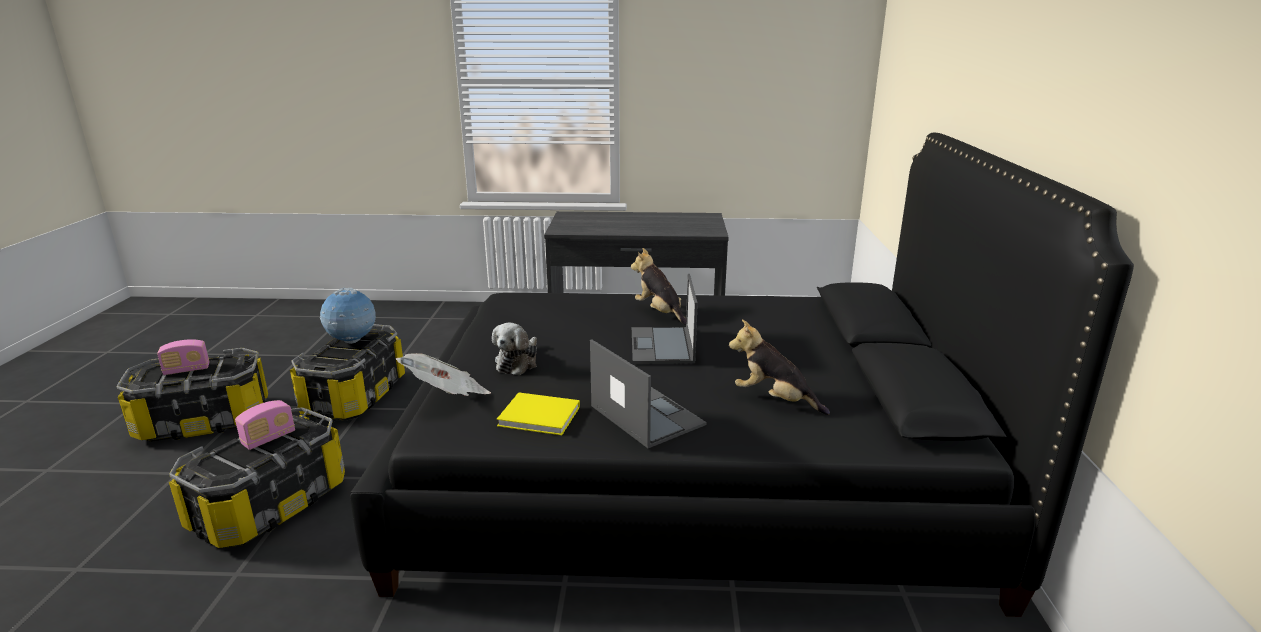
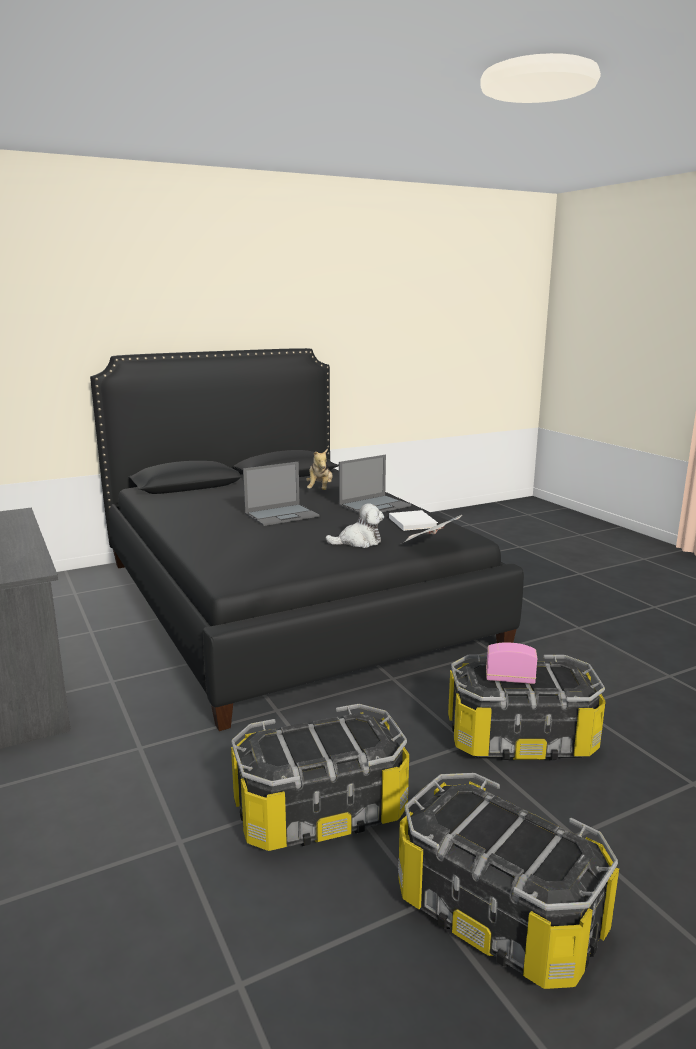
camera: 120 degrees left, 5 degrees down
(187, 370) = (510, 839): radio -> none
(352, 341) = (298, 749): globe -> none
(541, 416) = (412, 522): yellow book -> white book
(645, 415) = (375, 505): laptop -> laptop turned 150 degrees counterclockwise
(660, 313) = (219, 525): plush toy -> none

